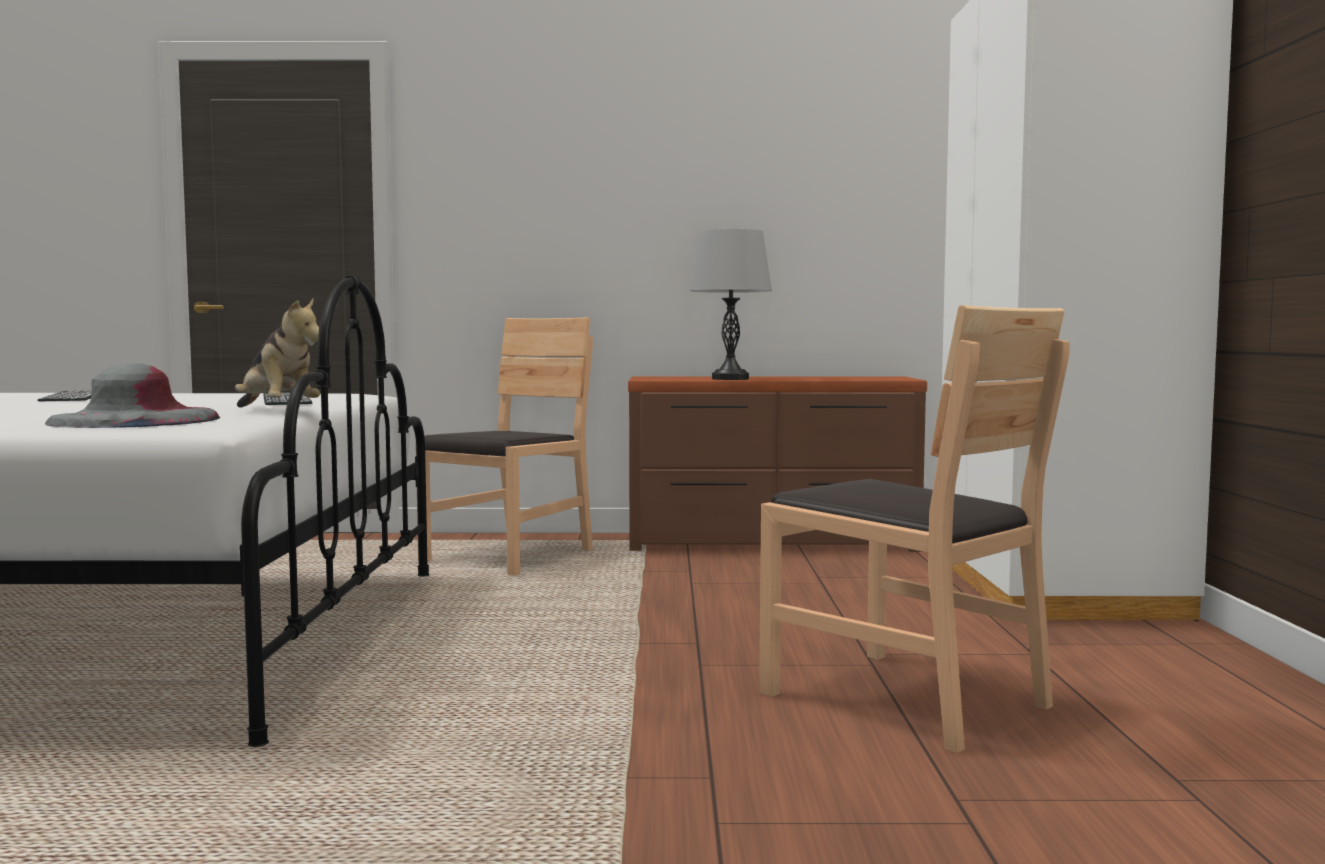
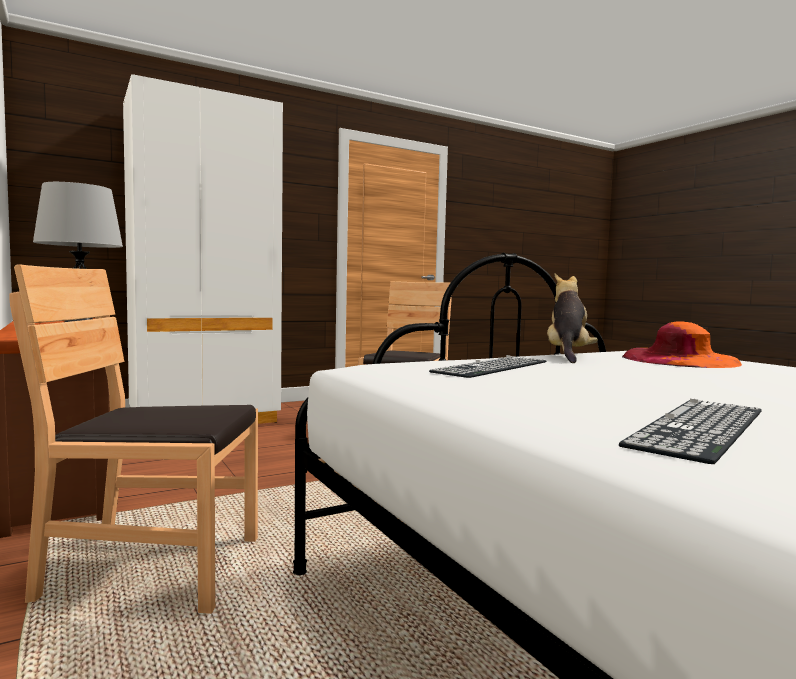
camera: 120 degrees left, 0 degrees up
(135, 420) = (680, 360): grey hat -> orange hat

